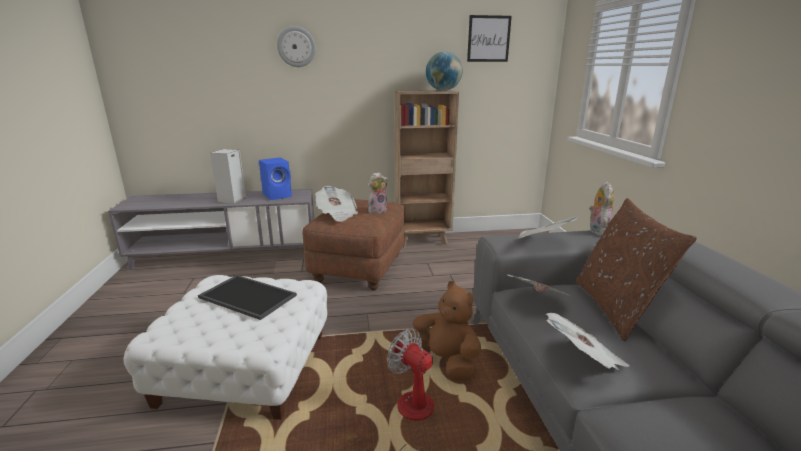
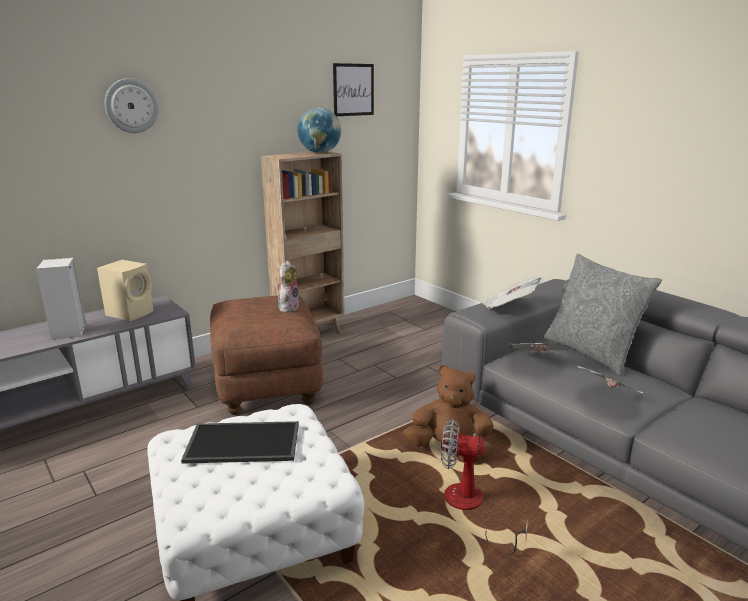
camera: 30 degrees left, 0 degrees up
(278, 195) = (131, 313): blue speaker -> beige speaker
(337, 214) = (248, 322): newspaper -> none
(597, 231) = (536, 287): plush toy -> none
(616, 308) = (591, 352): brown pillow -> grey pillow

